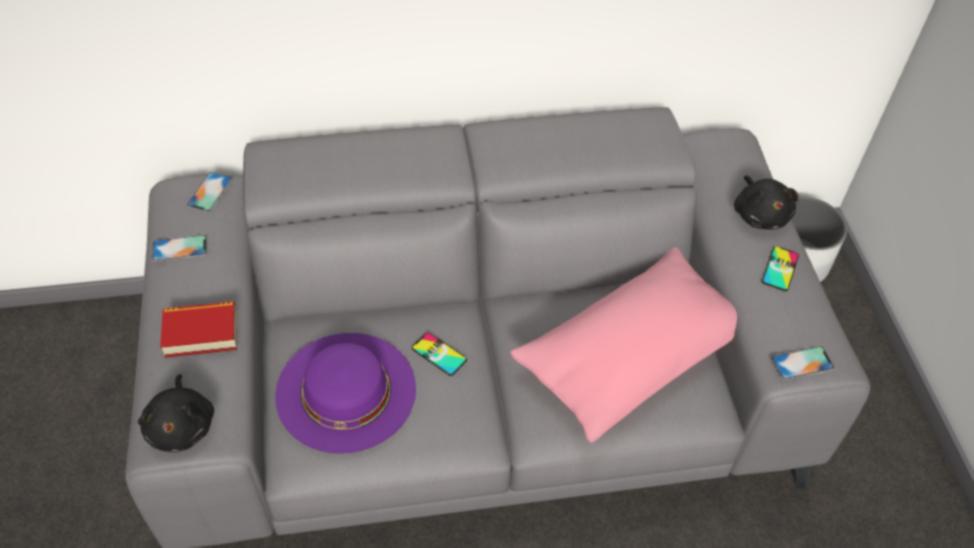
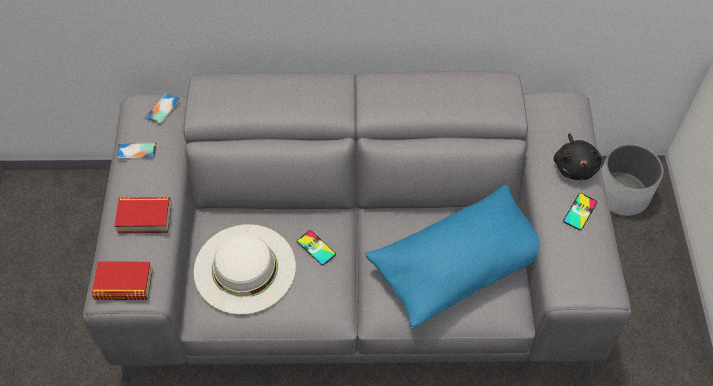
camera: 10 degrees right, 5 degrees up
(182, 426) = (124, 284): black plush toy -> book
(346, 391) = (245, 268): purple hat -> white hat
(631, 356) = (459, 265): pink pillow -> blue pillow
(802, 363) = (579, 288): phone -> none

